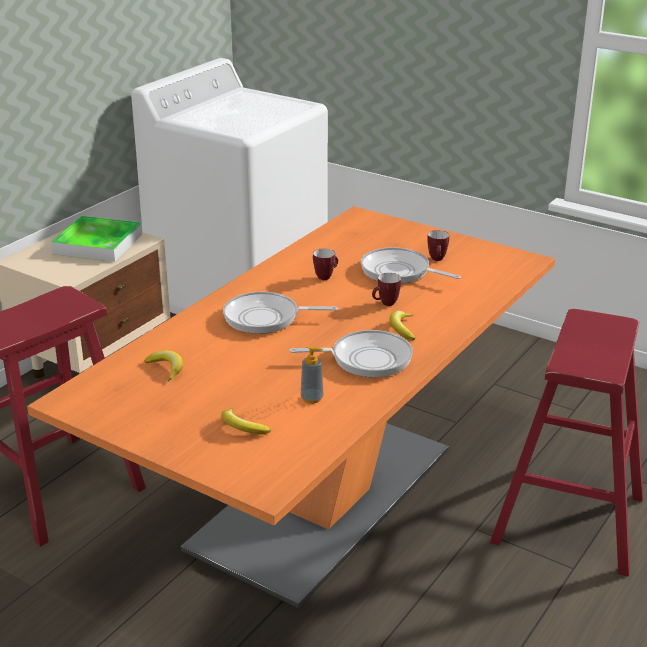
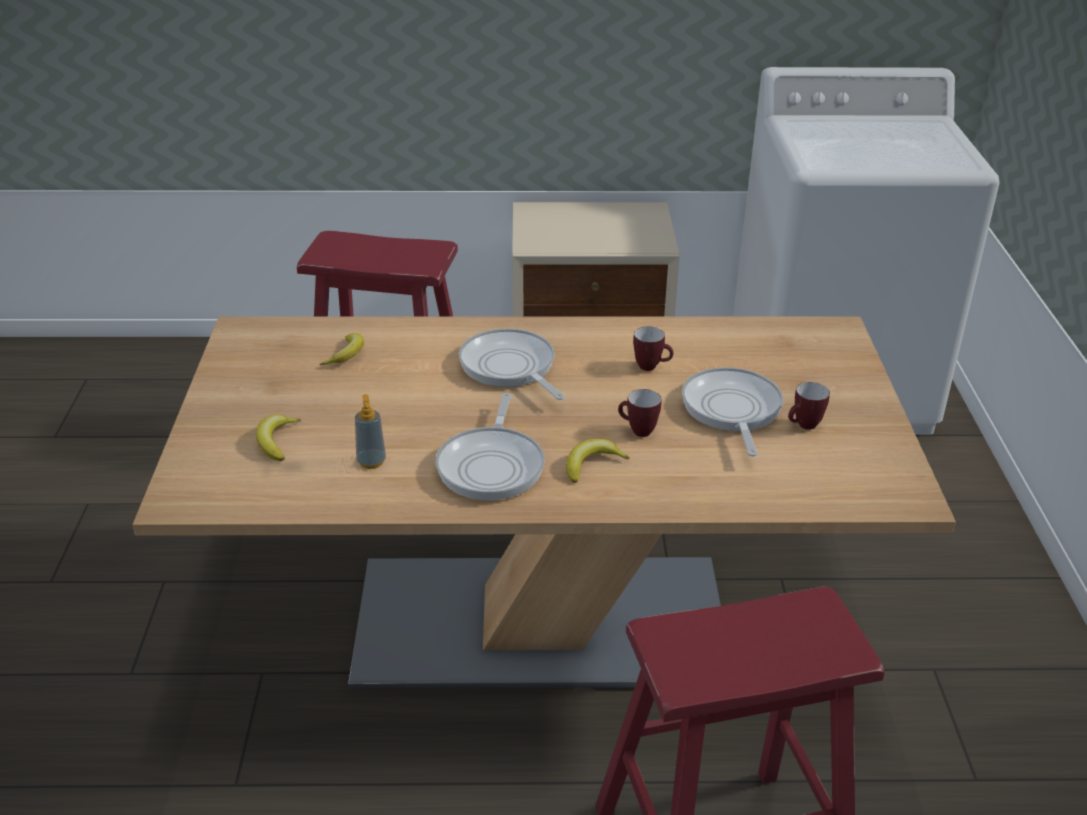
camera: 55 degrees right, 5 degrees up
(98, 244) = (617, 229): tray -> none
(323, 499) = (541, 624): orange dining table -> beige dining table
(366, 359) = (492, 465): frying pan -> frying pan turned 45 degrees clockwise

